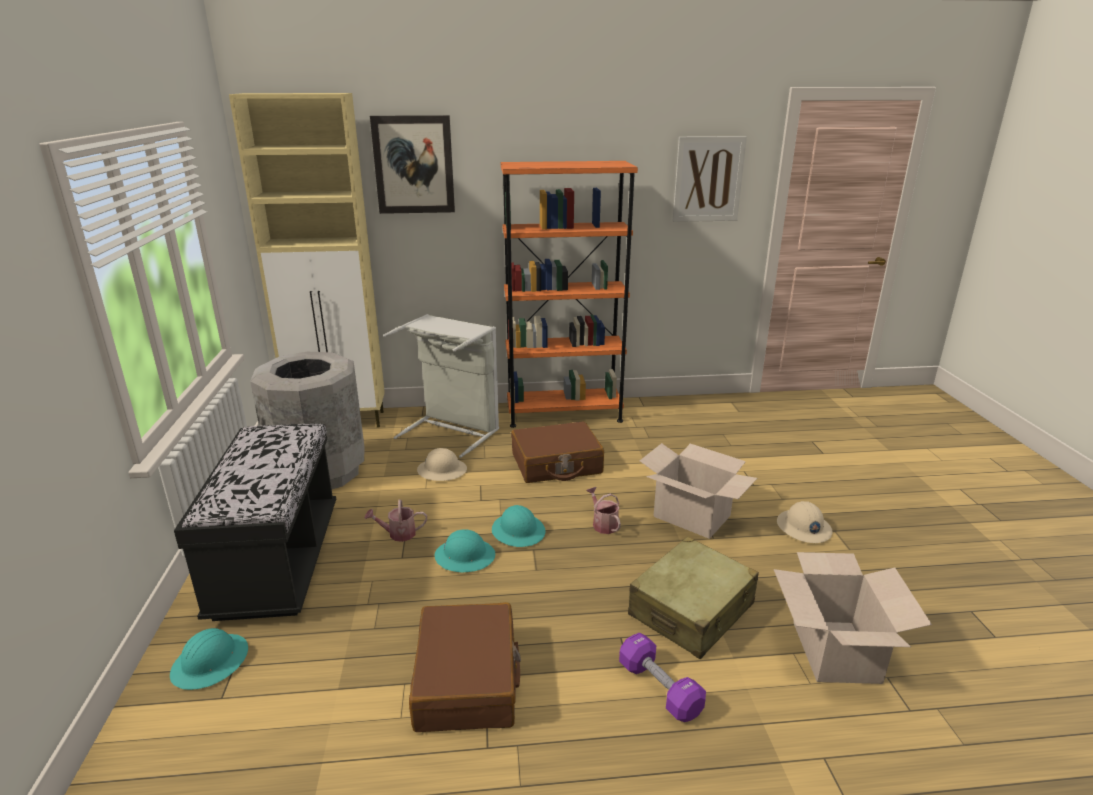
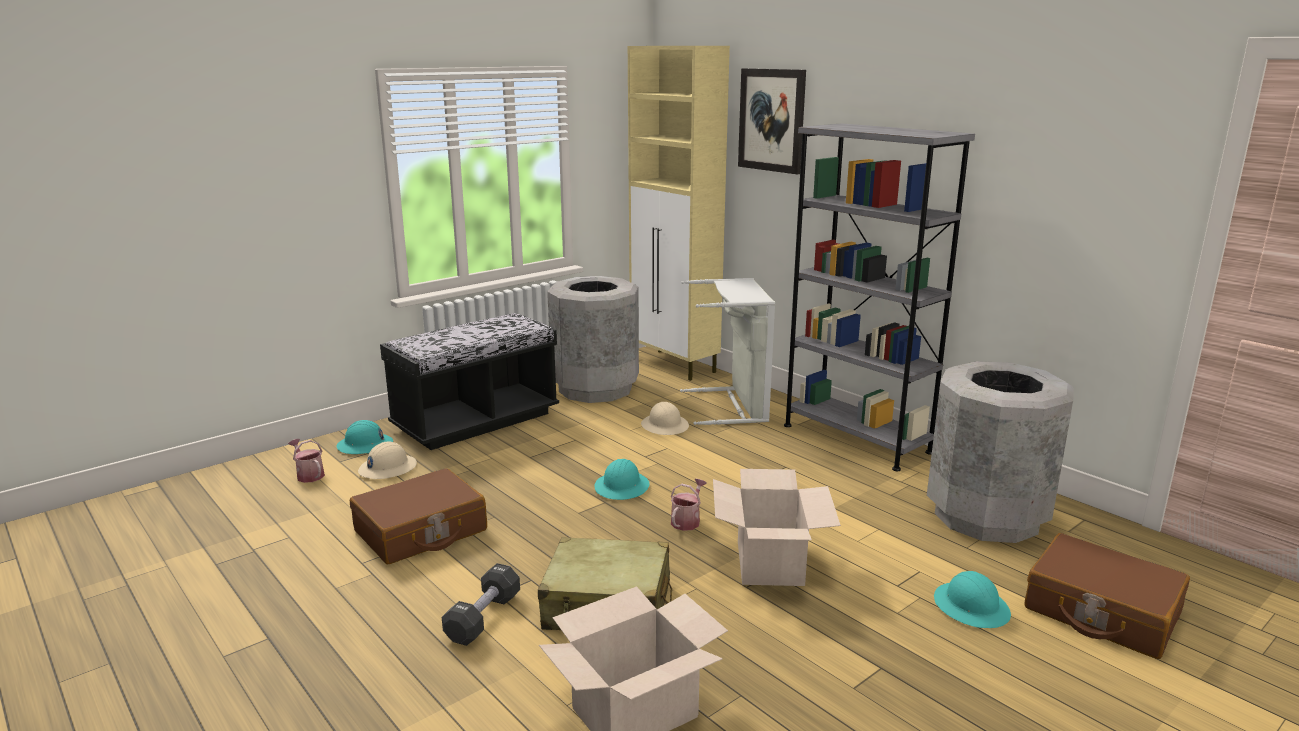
camera: 55 degrees right, 5 degrees down
(398, 534) = (556, 444): watering can -> watering can (308, 475)
(465, 556) = (560, 478): turquoise hard hat -> turquoise hard hat (971, 607)
(556, 464) = (754, 467): brown suitcase -> brown suitcase (1101, 612)
(564, 413) = (856, 438): orange bookcase -> grey bookcase
(659, 688) = (483, 618): purple dumbbell -> black dumbbell
(703, 423) = (987, 516): none -> grey trash can
(708, 179) = (1095, 172): picture -> none
(803, 528) = (853, 642): beige hard hat -> beige hard hat (387, 468)

